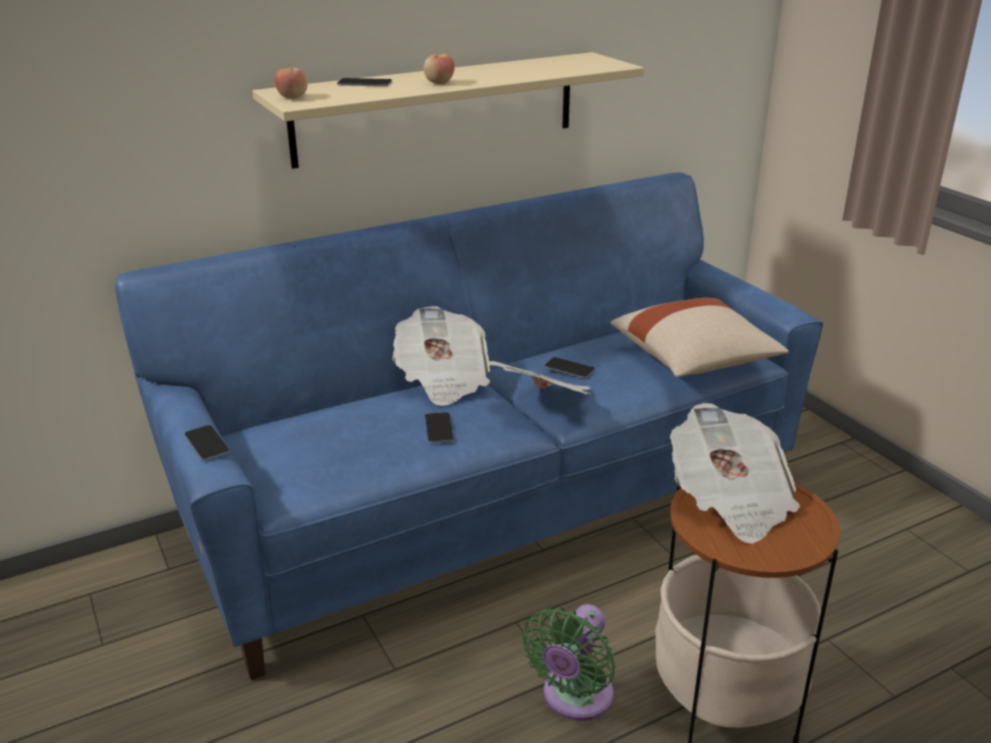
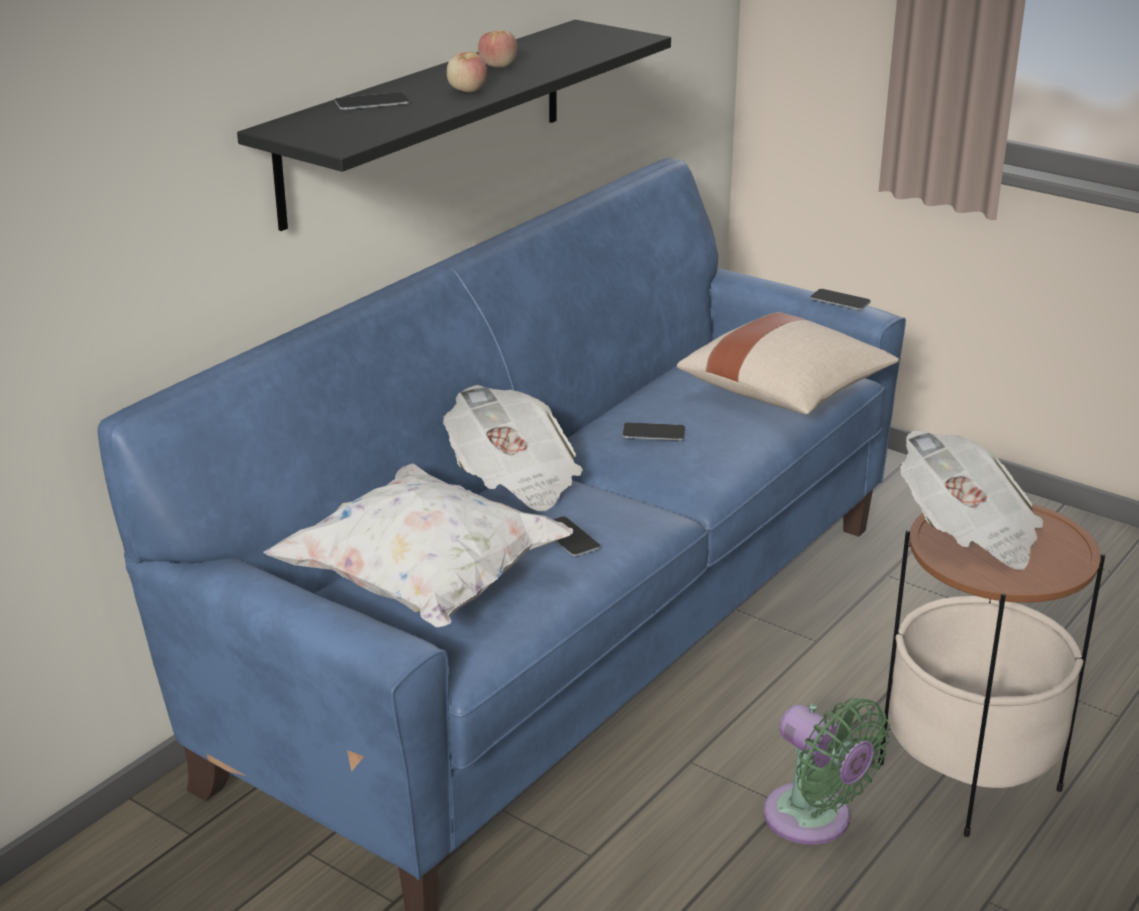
camera: 25 degrees left, 0 degrees up
(207, 443) = (350, 616): phone -> phone (840, 300)
(292, 97) = (316, 136): apple -> apple (498, 66)
(315, 437) = (425, 584): none -> white pillow
(437, 108) = (426, 120): beige shelf -> black shelf
(544, 403) = (662, 480): newspaper -> none
(574, 698) = (814, 821): green fan -> green fan turned 45 degrees counterclockwise

